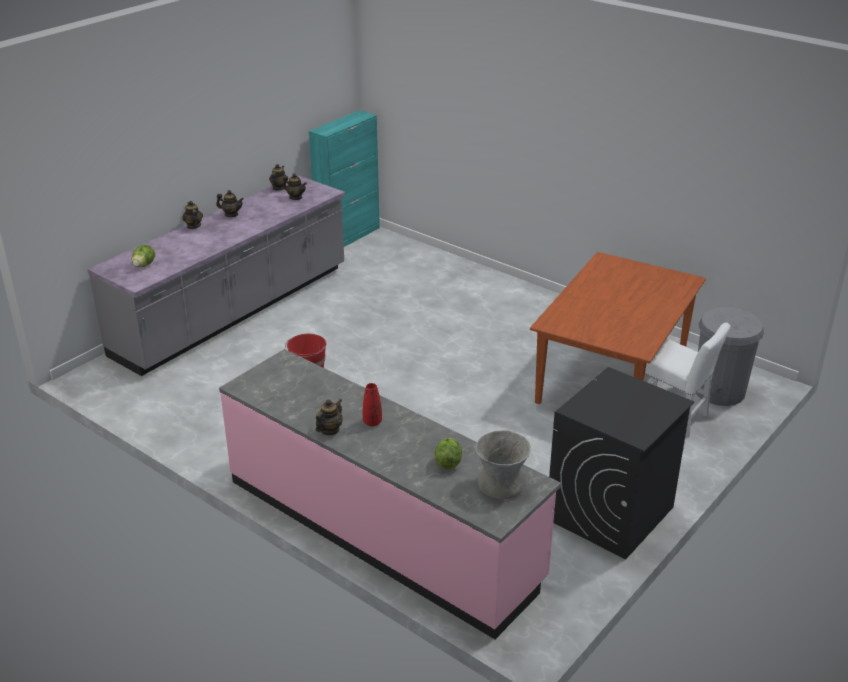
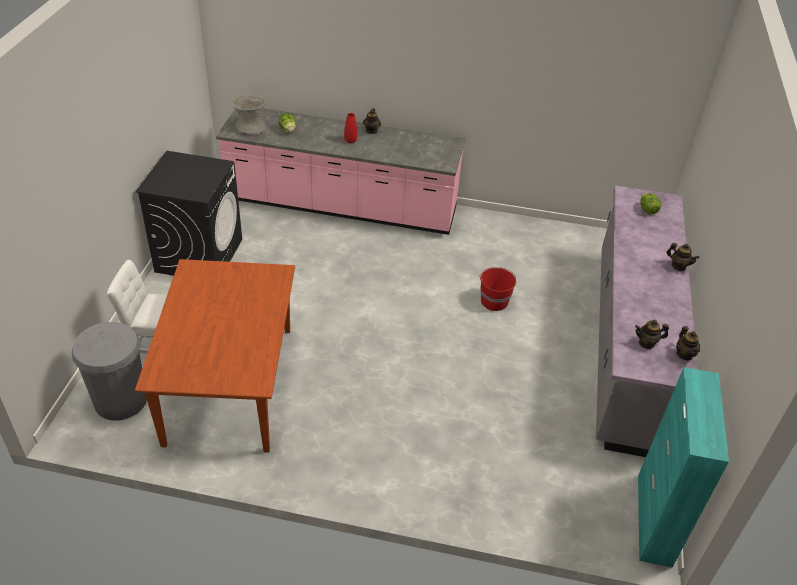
camera: 150 degrees right, 10 degrees up
(231, 215) = (669, 293): teapot -> none

